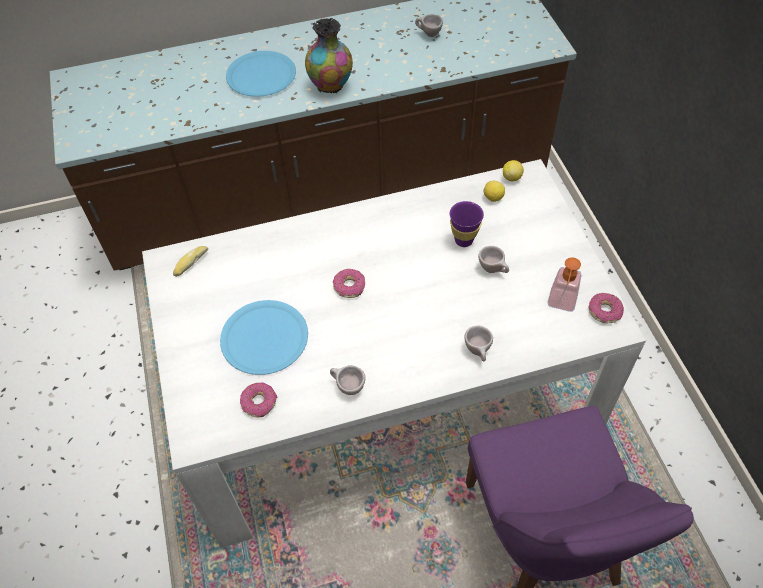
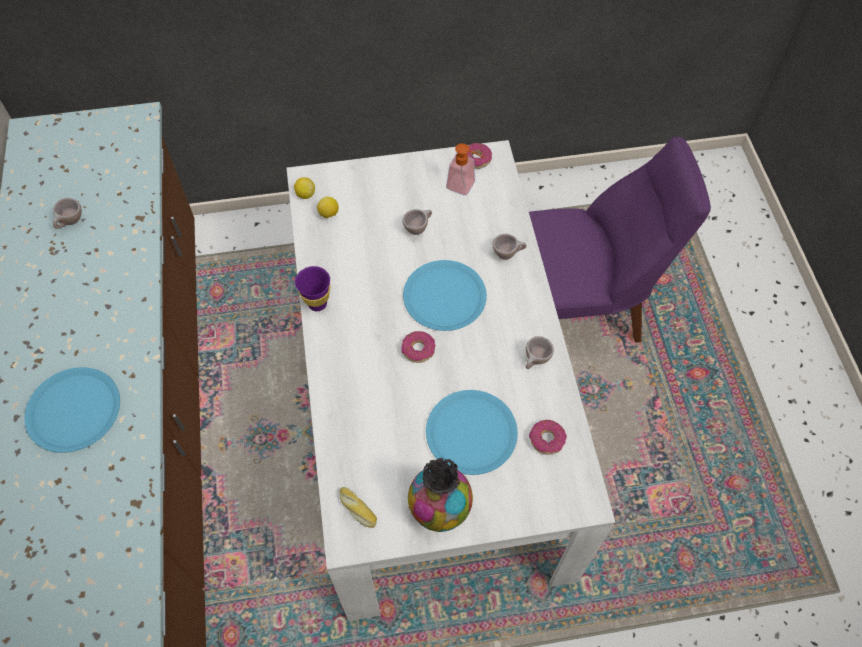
camera: 85 degrees left, 5 degrees up
(331, 86) = (126, 331): vase -> vase (440, 510)
(414, 301) = (444, 296): none -> blue plate
(463, 240) = (378, 246): purple cup -> purple cup (317, 303)

